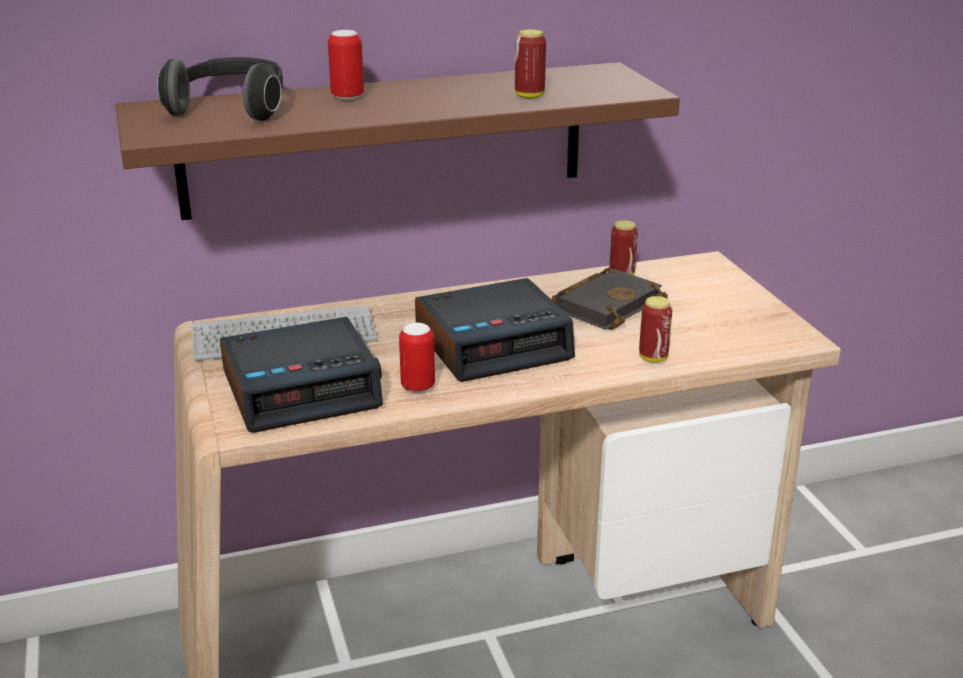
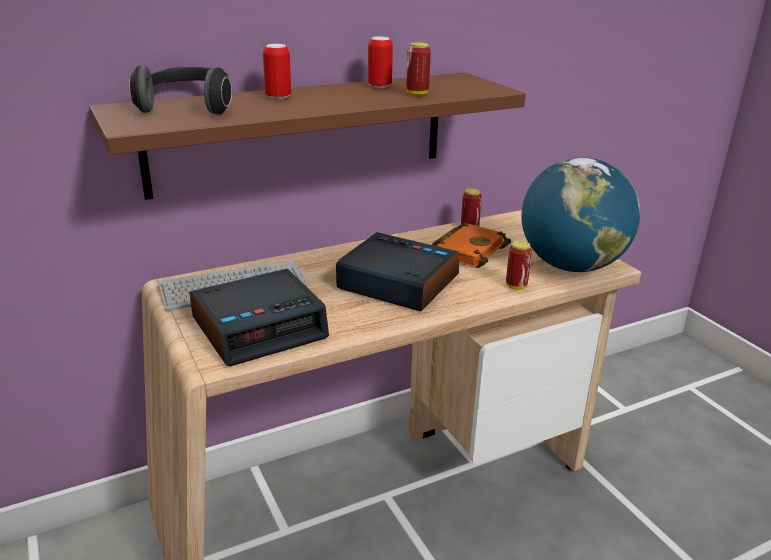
camera: 10 degrees left, 0 degrees up
(418, 386) = (350, 319): can -> can (379, 86)
(494, 344) = (396, 283): alarm clock -> alarm clock turned 120 degrees counterclockwise
(607, 305) = (468, 250): black book -> orange book
(742, 335) = (571, 266): none -> globe

